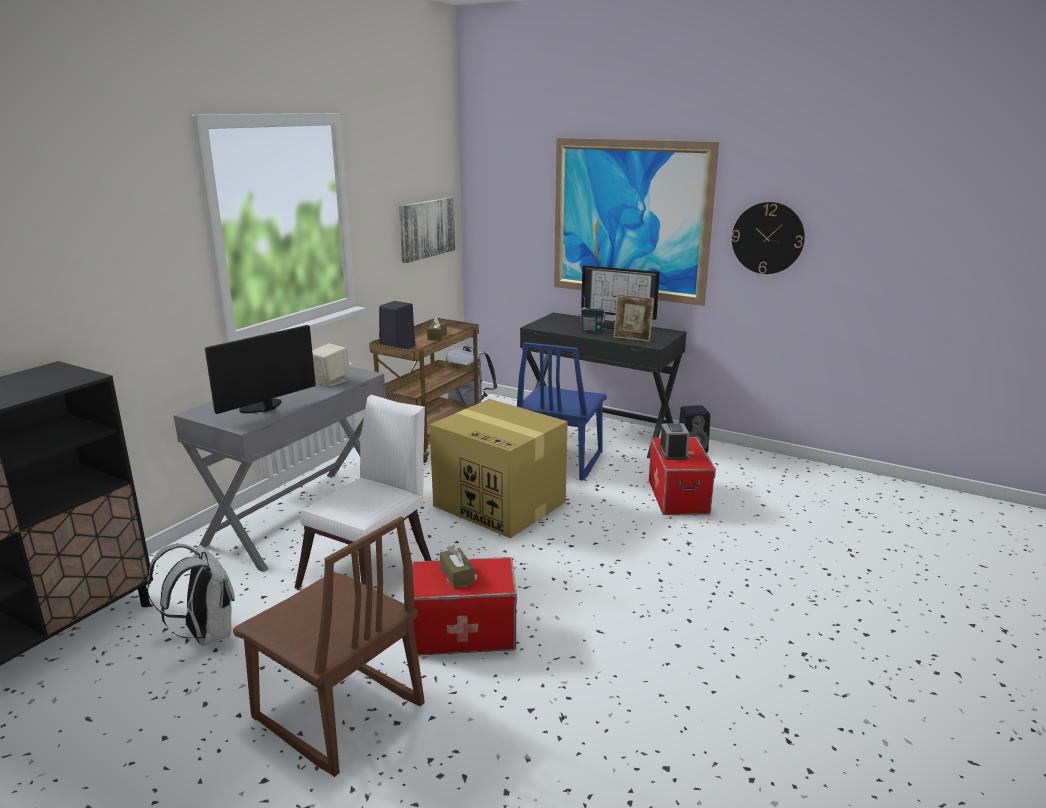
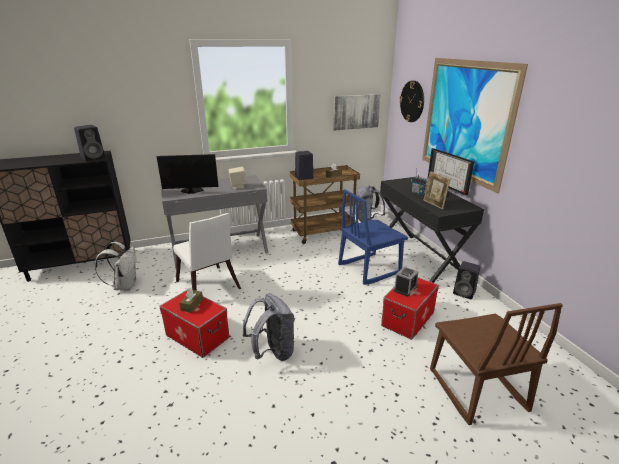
camera: 40 degrees right, 5 degrees up
(62, 377) = (94, 157): none -> black speaker
(337, 713) = (110, 344): brown chair -> brown chair (476, 390)
(373, 571) = (208, 288): white chair -> white chair turned 75 degrees clockwise
(501, 504) = (306, 280): cardboard box -> none
(591, 598) = (272, 352): none -> grey backpack
(767, 238) = (549, 149): wall clock -> wall clock (412, 101)

